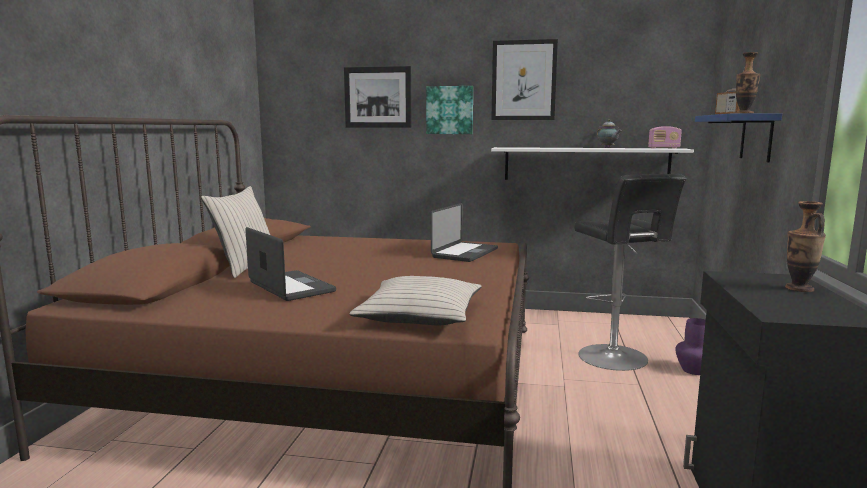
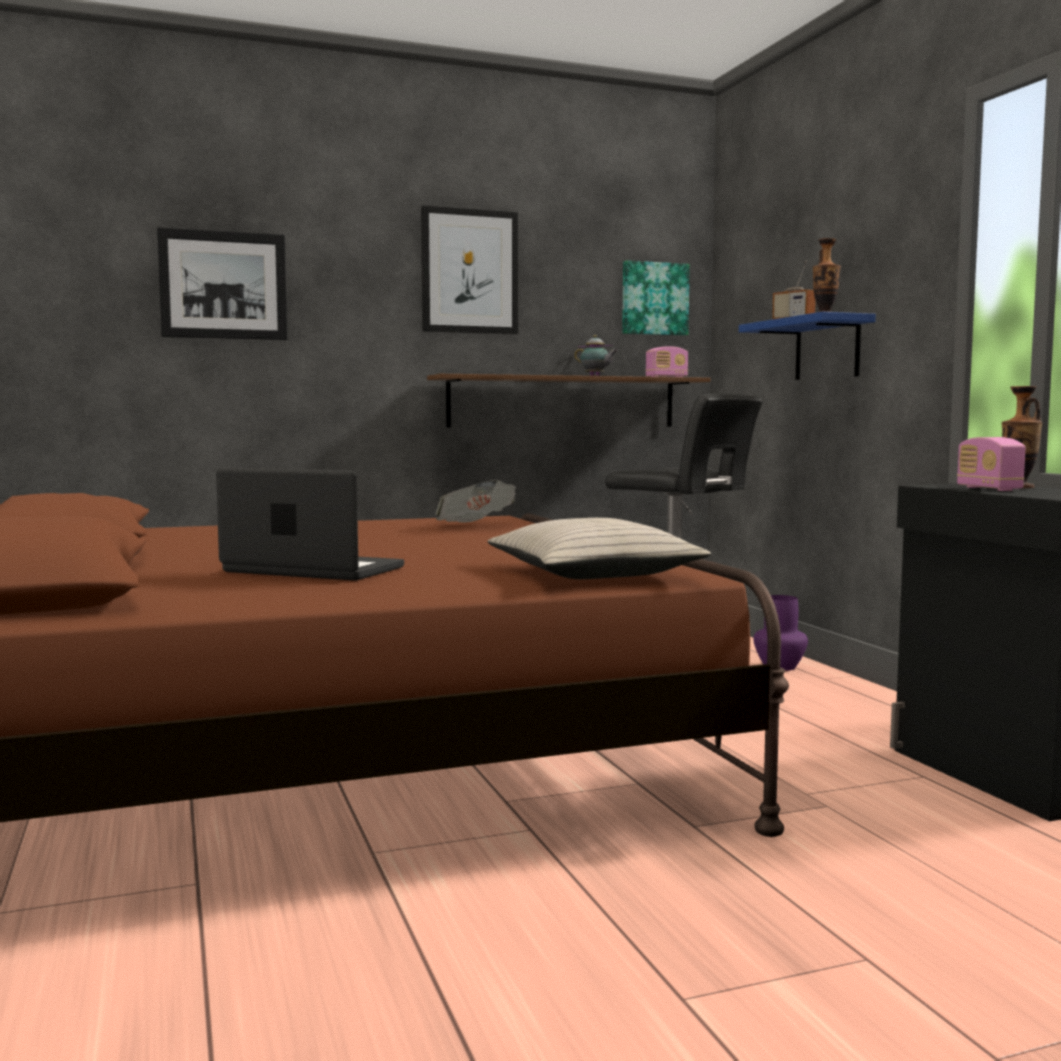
camera: 30 degrees left, 5 degrees down
(245, 267) = (152, 561): beige pillow -> none
(449, 110) = (353, 313): picture -> picture (654, 299)
(465, 253) = (475, 526): laptop -> newspaper
(586, 164) = (563, 402): white shelf -> brown shelf
(761, 288) = (988, 489): none -> radio

